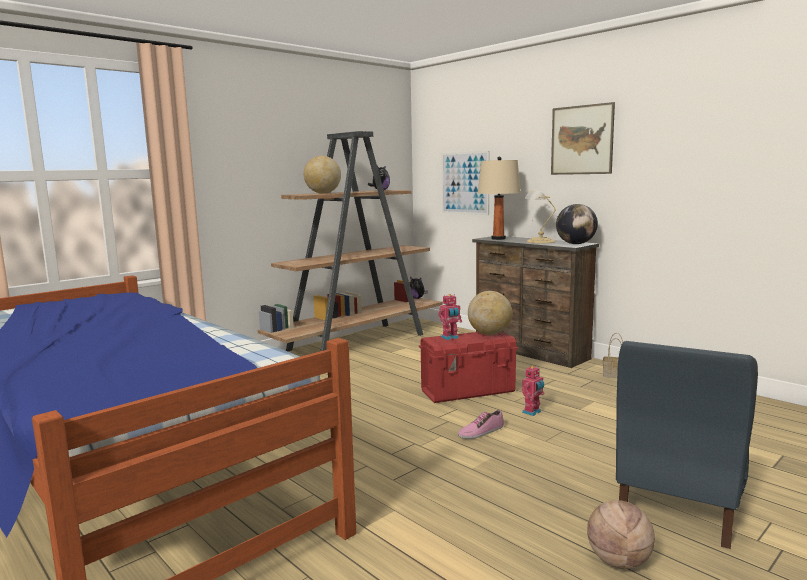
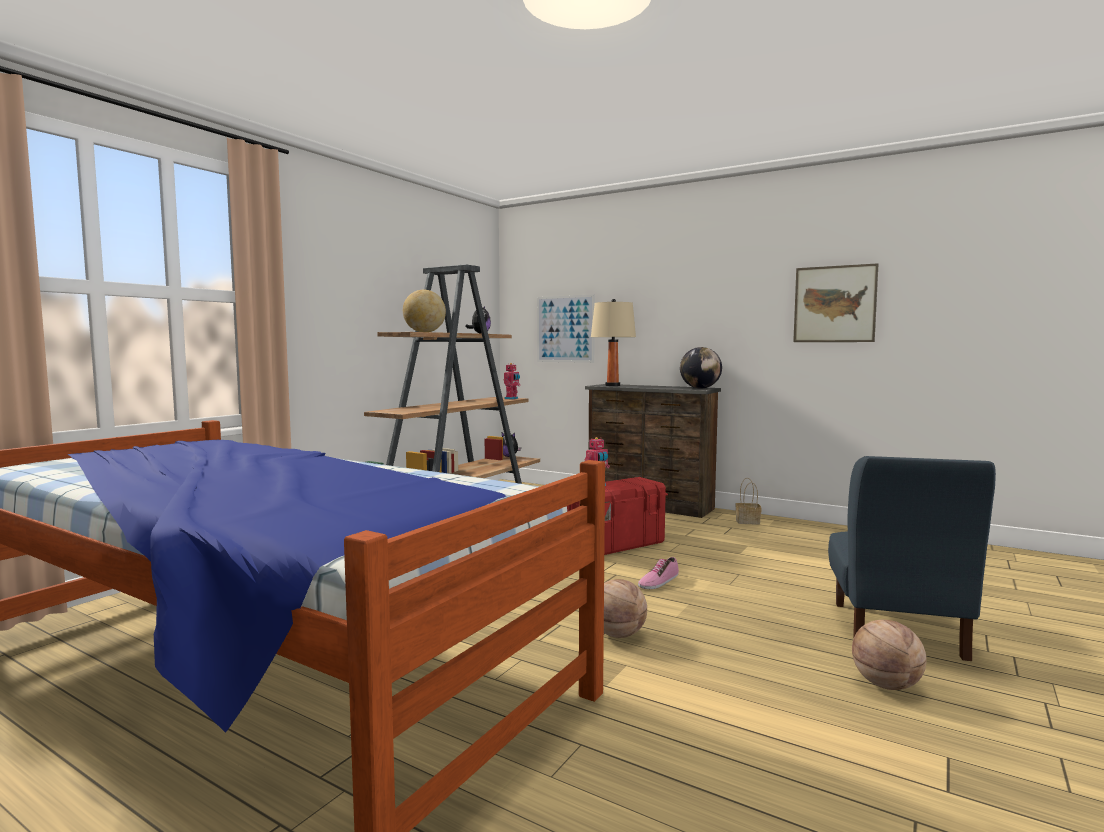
camera: 15 degrees left, 5 degrees down
(408, 480) = (618, 635): none -> basketball
(489, 334) = (634, 481): globe -> none
(532, 412) = (696, 560): toy robot -> toy robot (512, 398)
(539, 241) = (659, 387): table lamp -> none
(581, 140) = (699, 284): picture -> picture (834, 304)

